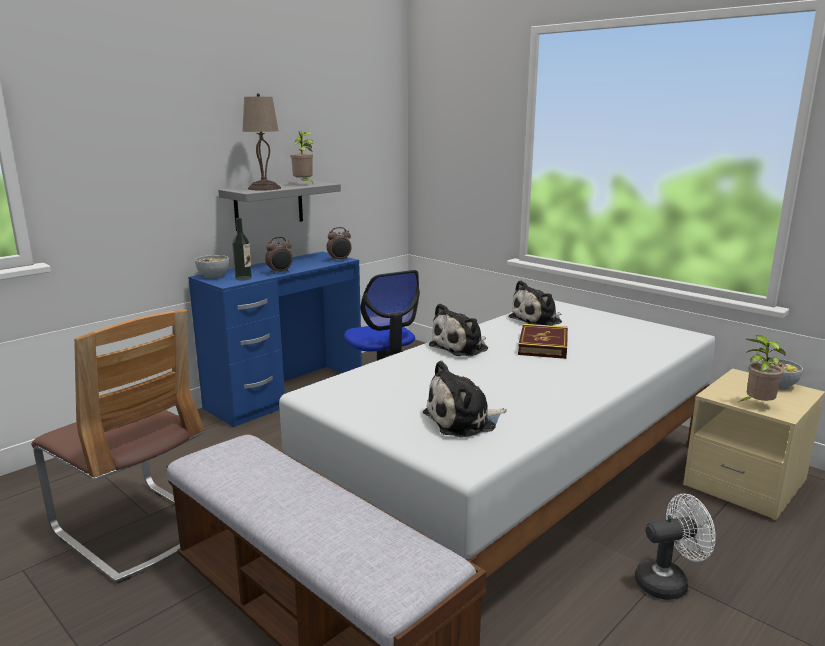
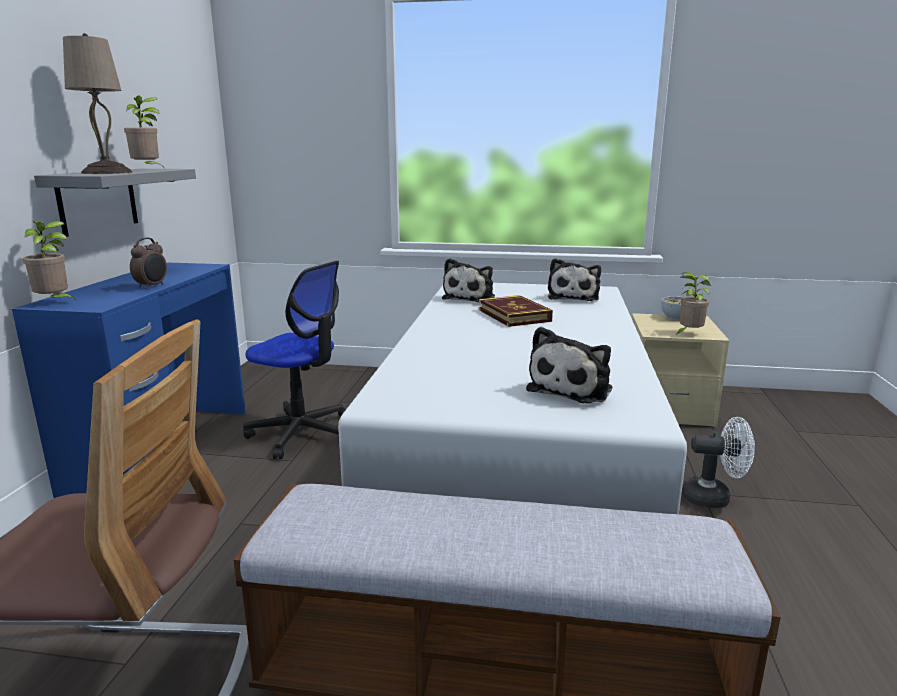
camera: 35 degrees left, 0 degrees up
(213, 276) = (55, 302): bowl -> potted plant
(243, 278) = (110, 298): bottle -> none
(339, 260) = (206, 267): alarm clock -> none
(461, 347) = (448, 331): plush toy -> plush toy (573, 297)
(668, 582) = (714, 497): white fan -> white fan turned 60 degrees clockwise

